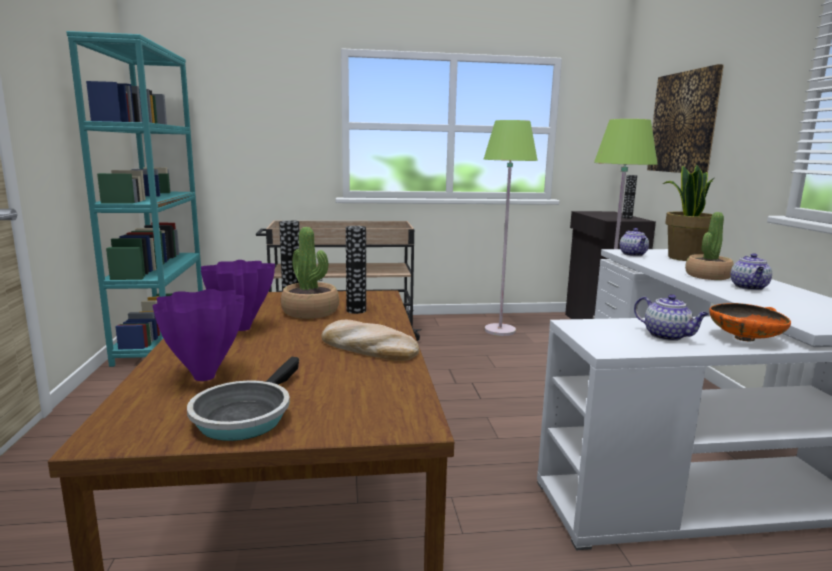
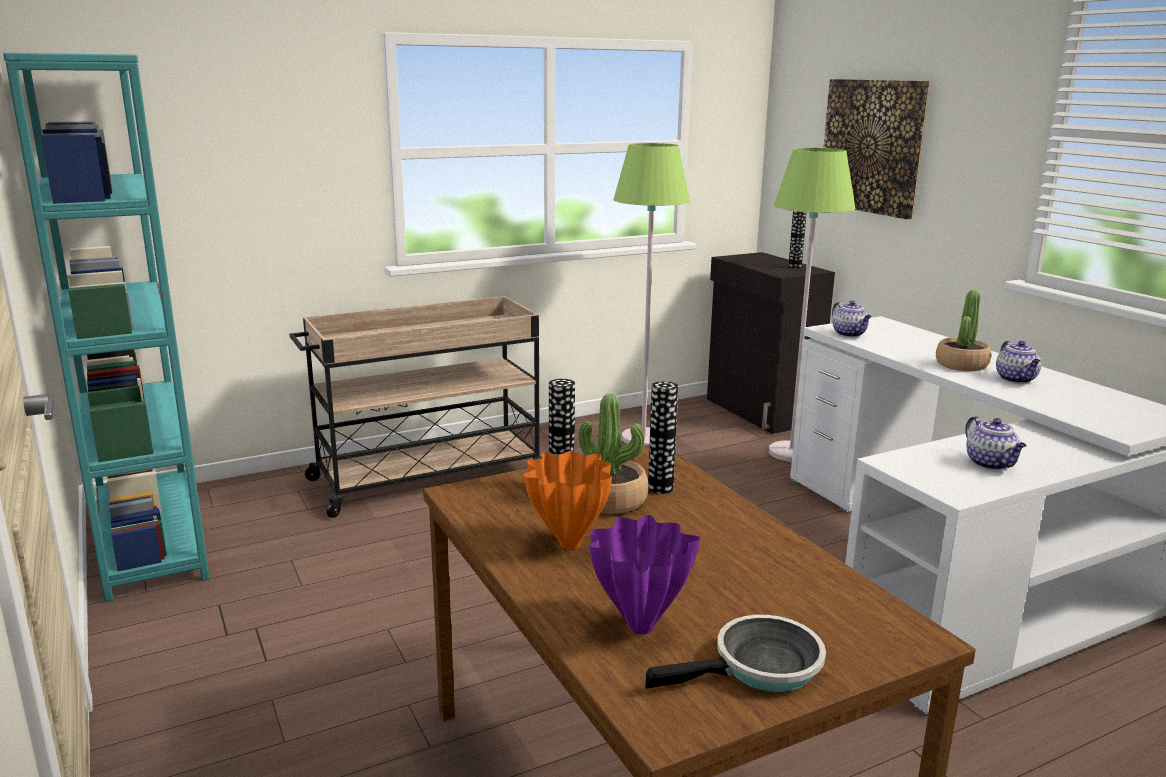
camera: 20 degrees left, 5 degrees up
(242, 328) = (569, 543): purple vase -> orange vase
(245, 416) = (760, 668): frying pan -> frying pan turned 105 degrees counterclockwise
(367, 347) = (751, 546): bread -> none
(667, 336) = (991, 464): teapot -> teapot turned 45 degrees clockwise
(684, 258) = (908, 333): potted plant -> none
(745, 339) = (1060, 455): orange bowl -> none

